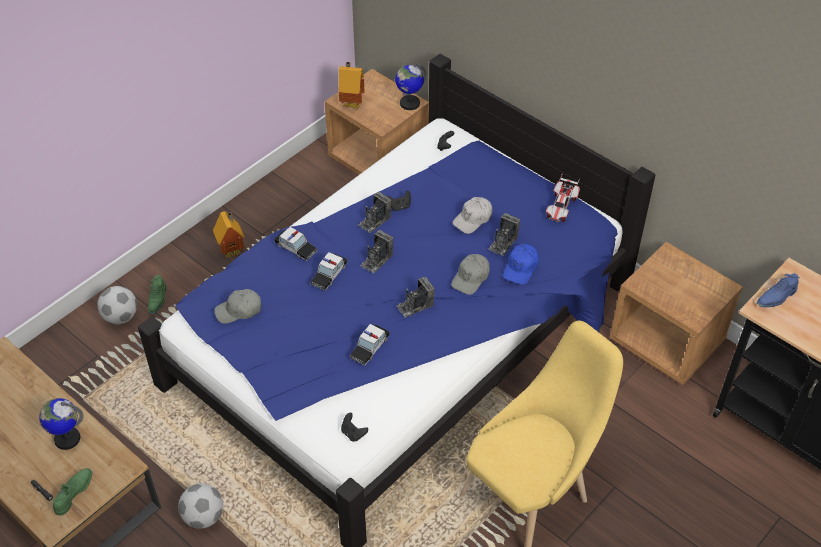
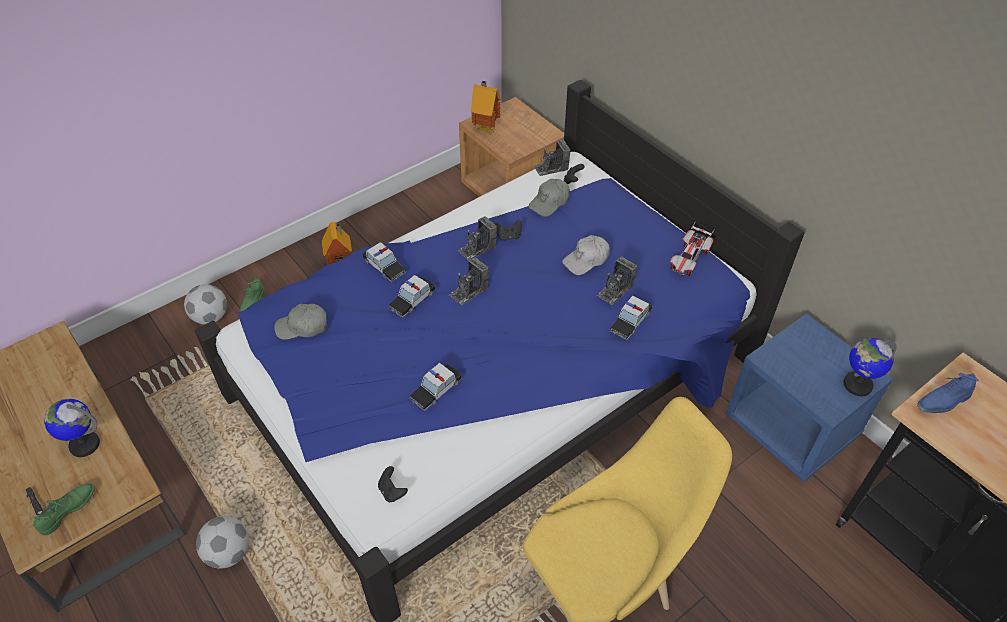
camera: 10 degrees right, 0 degrees up
(409, 103) = (546, 134): globe -> globe (857, 384)
(415, 305) = (499, 348): camera -> camera (551, 168)
(471, 278) = (570, 325): grey cap -> grey cap (549, 202)
(521, 268) = (630, 321): blue cap -> toy car
(667, 342) = (791, 427): brown nightstand -> blue nightstand

